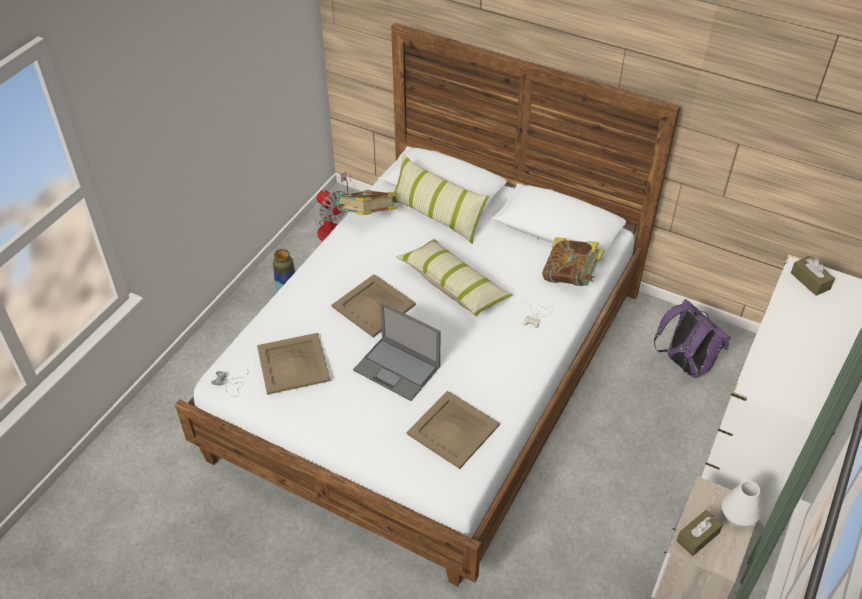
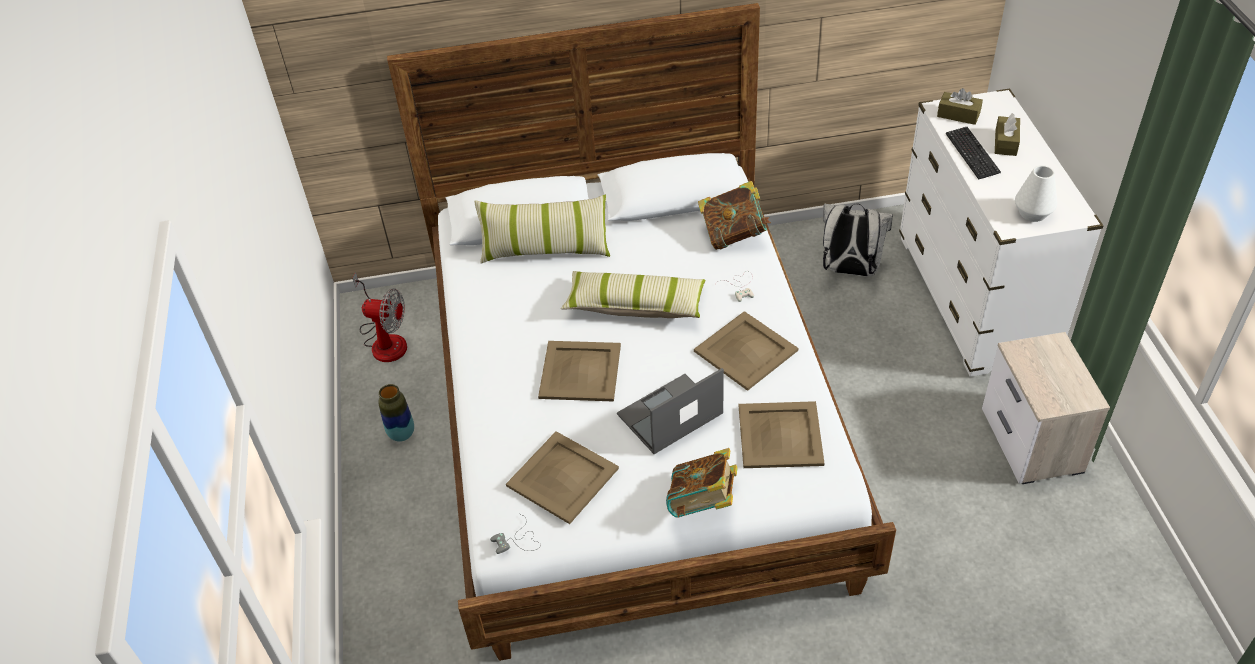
camera: 35 degrees left, 0 degrees up
(367, 218) = (476, 292): book -> book (702, 503)
(398, 369) = (669, 415): laptop -> laptop turned 150 degrees clockwise
(493, 360) = (746, 351): none -> beige tray
(684, 364) = (849, 270): purple backpack -> white backpack
(697, 537) = (1049, 392): brown tissue box -> brown tissue box (1005, 143)
(737, 516) = (1059, 354): white vase -> white vase (1032, 213)
(786, 316) = (972, 154): none -> keyboard

